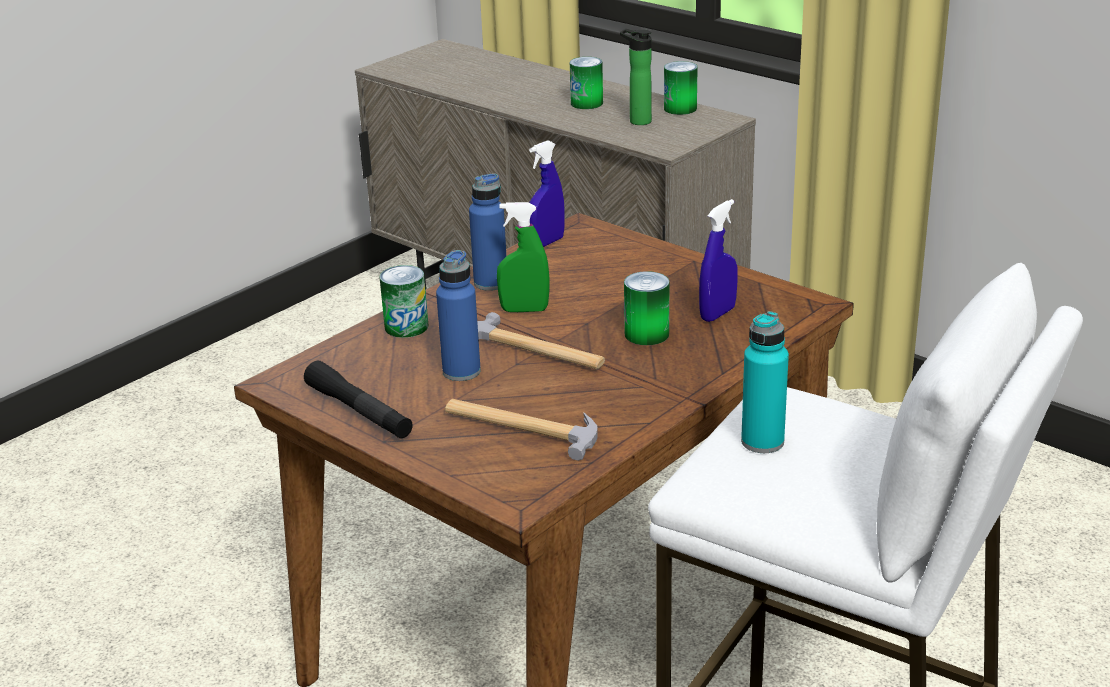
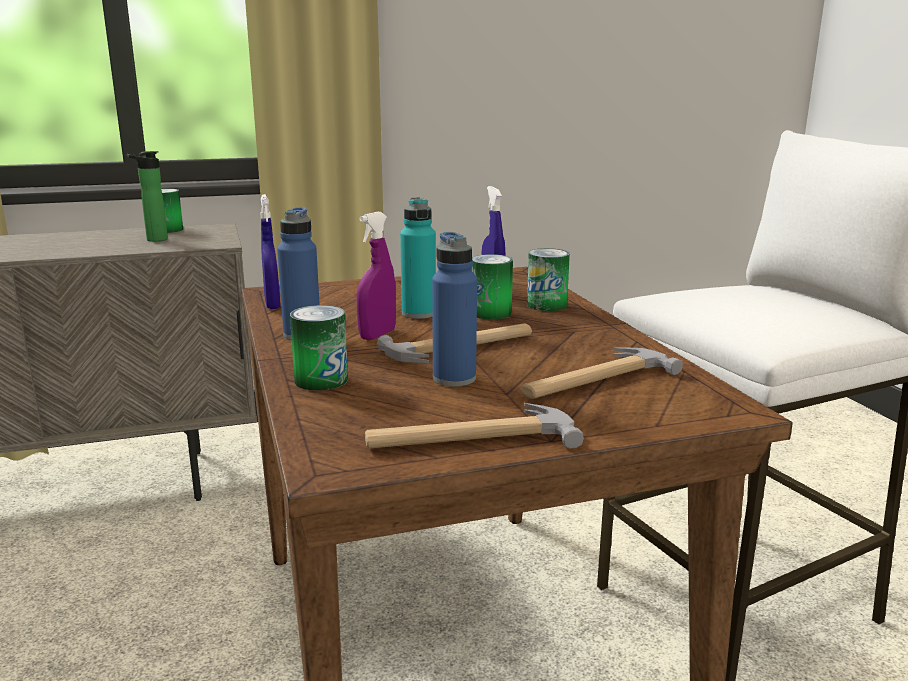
camera: 60 degrees left, 10 degrees down
(359, 411) = (470, 438): black flashlight -> hammer
(524, 310) = (377, 335): green spray bottle -> purple spray bottle
(586, 103) = (80, 242): can -> can (546, 305)
(762, 442) = (725, 311): turquoise bottle -> turquoise bottle (418, 313)

